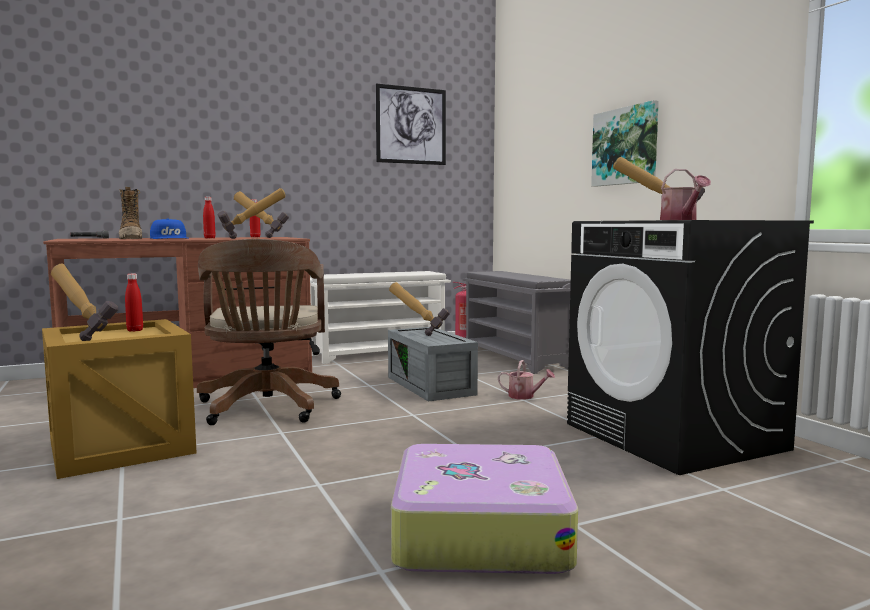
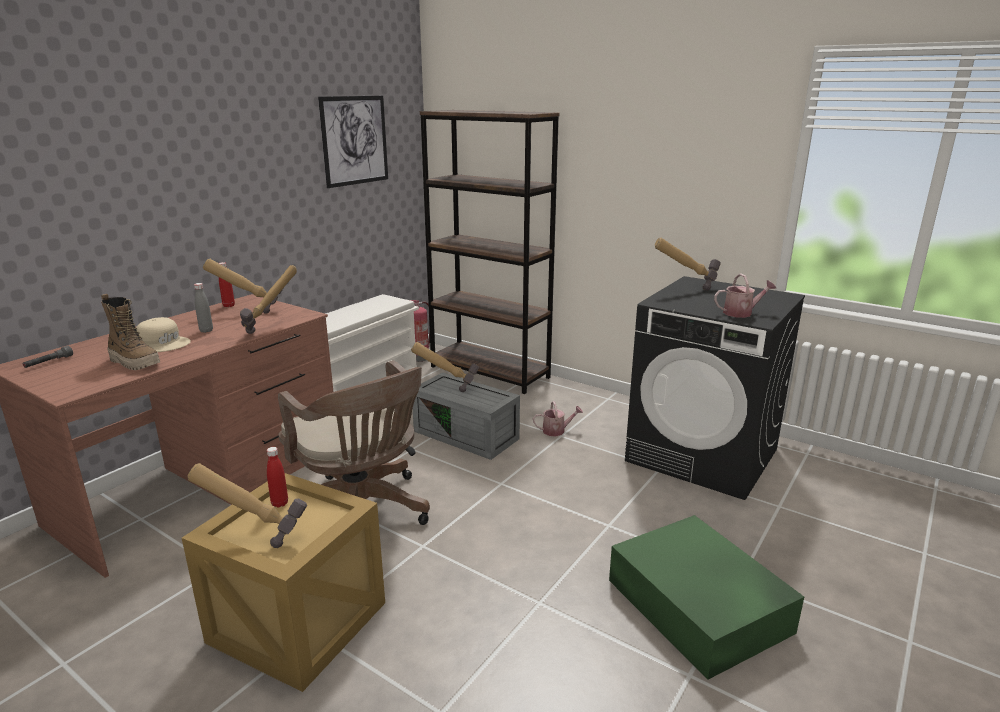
camera: 30 degrees left, 15 degrees up
(170, 238) = (163, 343): blue cap -> beige cap
(209, 238) = (206, 330): red bottle -> grey bottle
(479, 530) = (698, 607): suitcase -> green storage box
(517, 358) = (490, 372): grey shoe rack -> brown bookcase
(625, 146) = (608, 190): picture -> none
(681, 219) = (741, 313): watering can -> watering can turned 60 degrees counterclockwise

